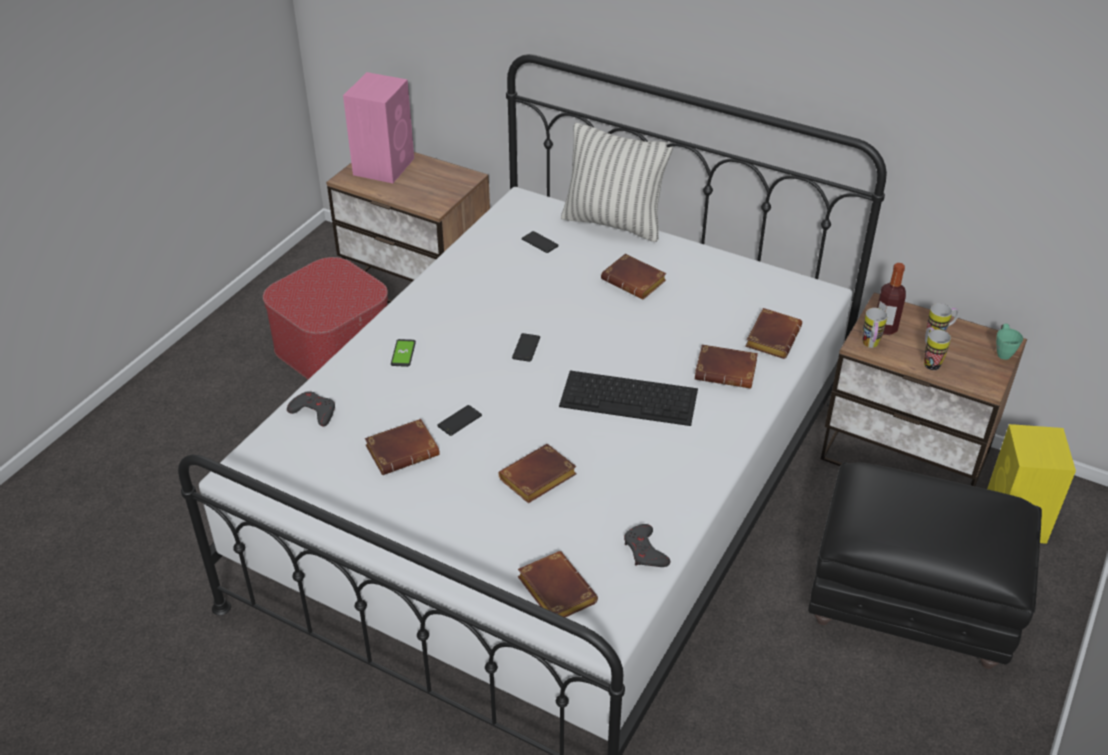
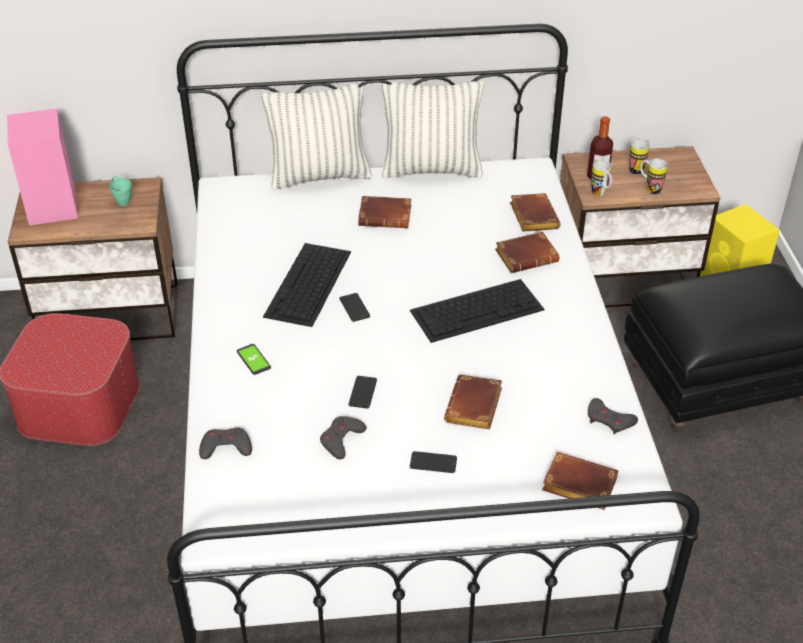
camera: 35 degrees left, 0 degrees up
(403, 450) = (341, 440): brown book -> grey game controller
(508, 311) = (308, 284): none -> keyboard
(540, 242) = (274, 216): phone -> phone (433, 463)
(721, 256) = (431, 170): none -> pillow
(1002, 351) = (687, 161): green mug -> green mug (122, 200)

